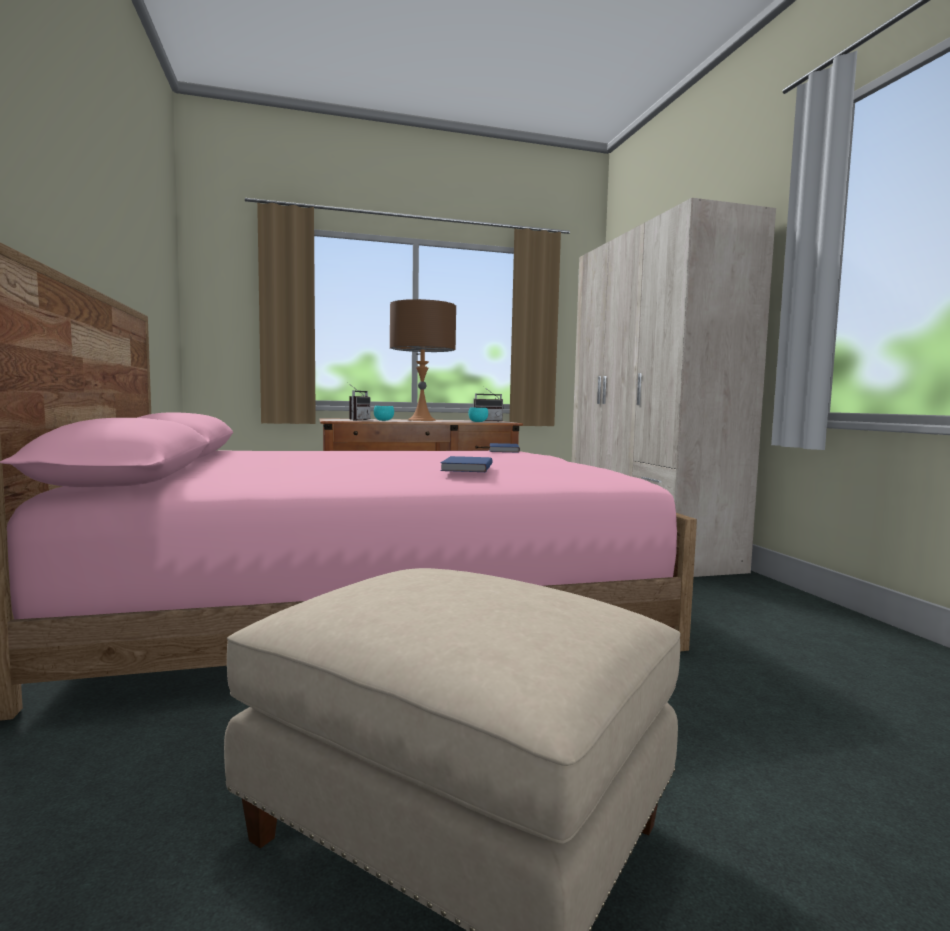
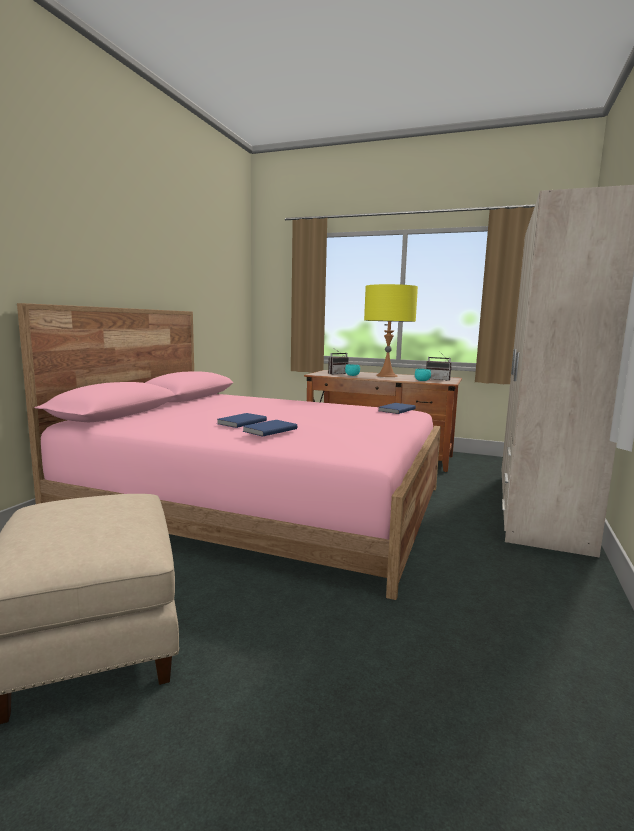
camera: 35 degrees right, 5 degrees up
(388, 467) = (240, 422): none -> blue book
(421, 420) = (386, 376): brown table lamp -> yellow table lamp

